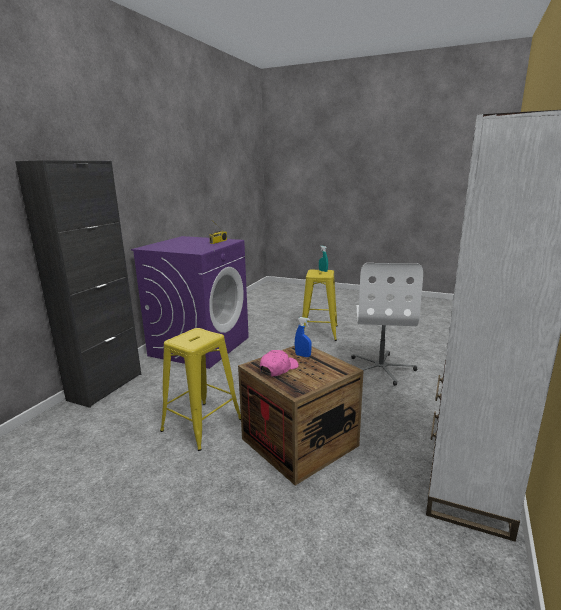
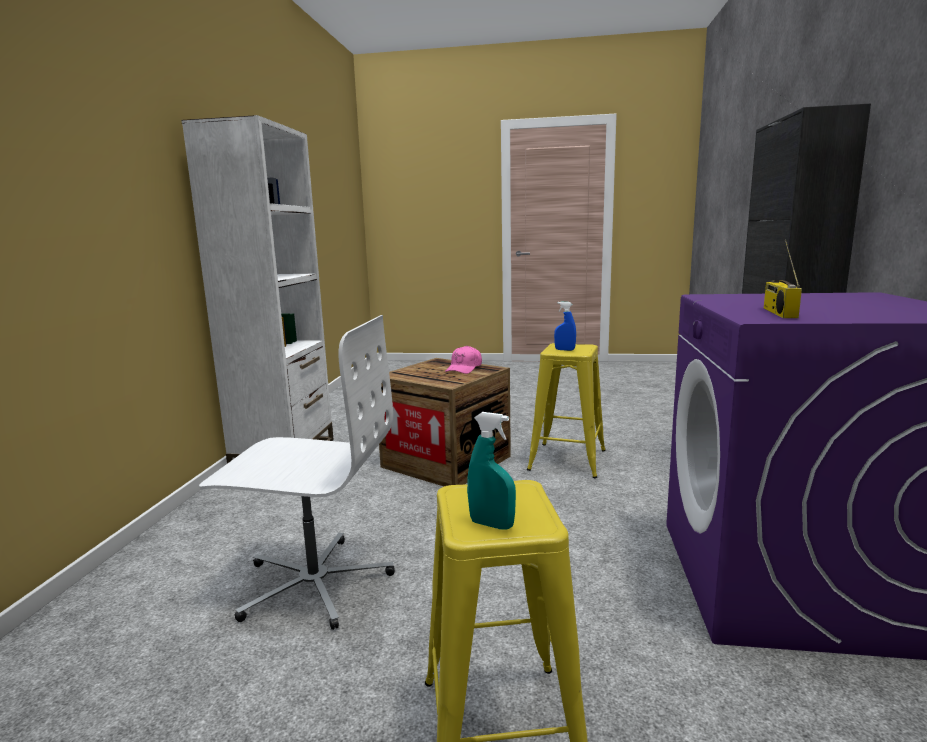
camera: 165 degrees right, 5 degrees down
(303, 355) = (444, 378): blue spray bottle -> blue spray bottle (564, 350)
(381, 368) = (314, 582): white office chair -> white office chair turned 105 degrees clockwise

